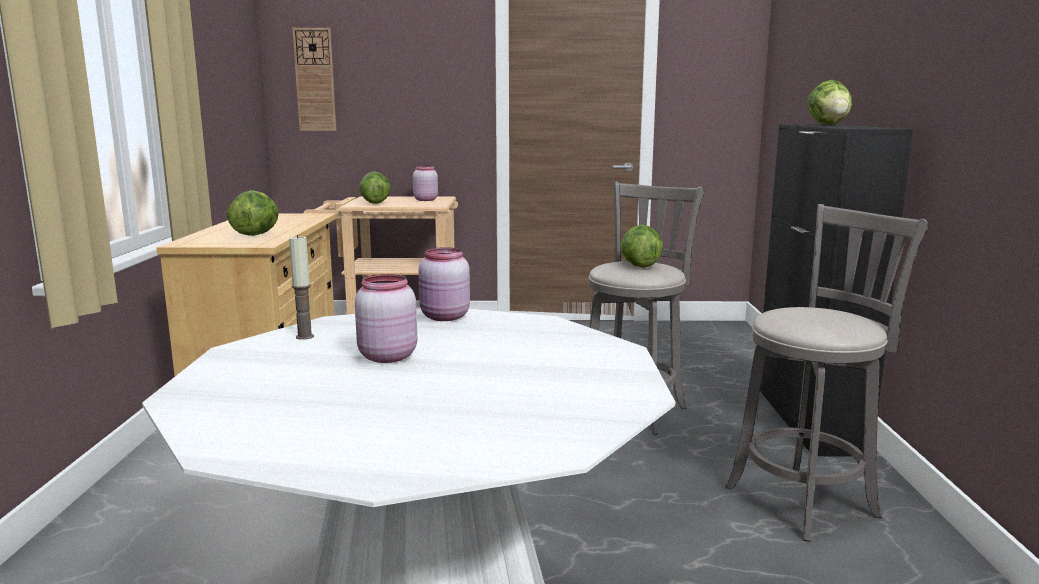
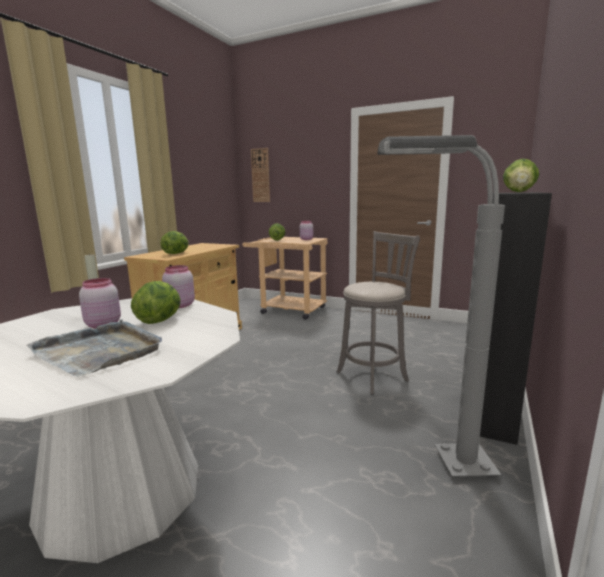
camera: 25 degrees right, 0 degrees up
(481, 387) = (100, 351): none -> grey tray
(639, 266) = (375, 285): lettuce -> lettuce (160, 320)
(806, 500) = (432, 465): grey stool -> grey floor lamp

